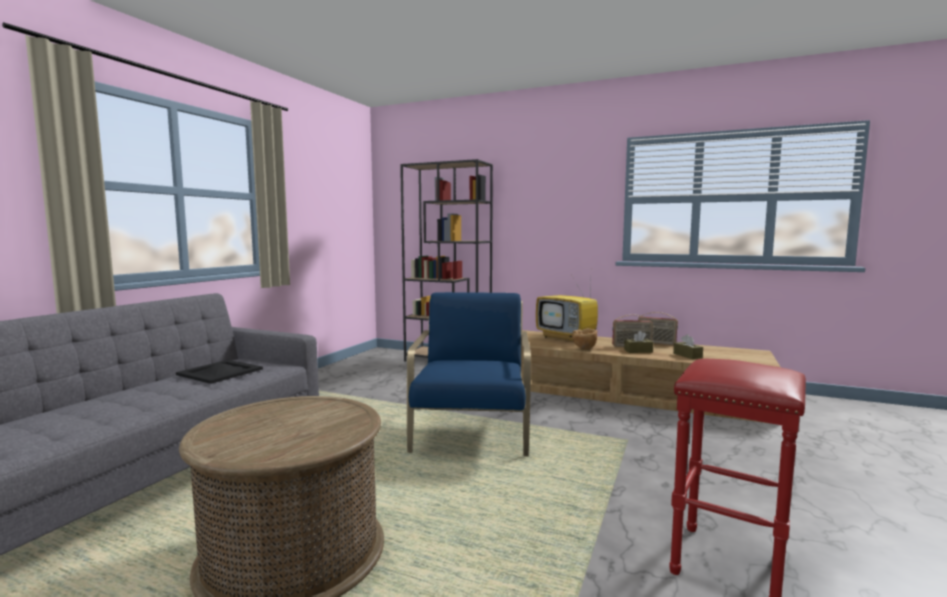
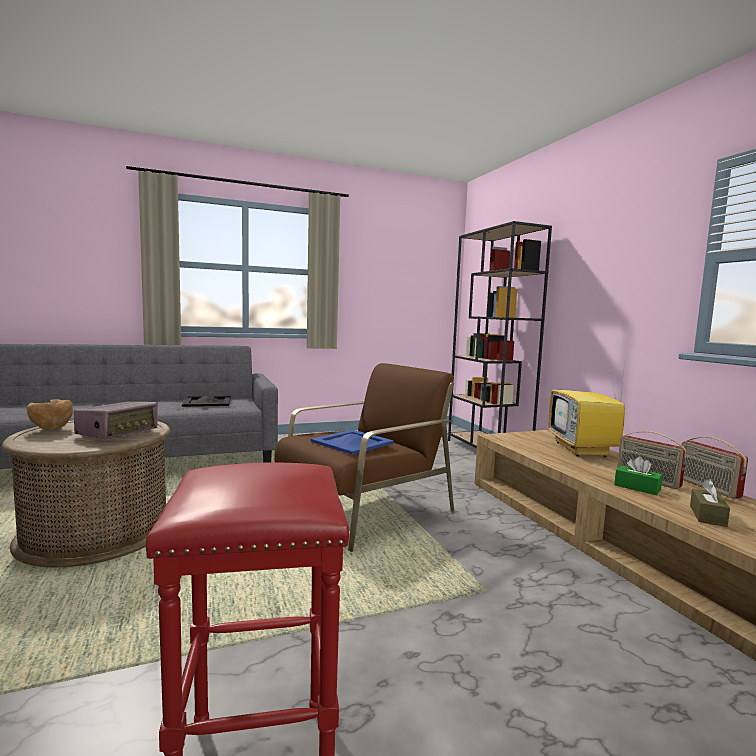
camera: 45 degrees right, 0 degrees up
(318, 416) = (118, 433): none -> radio
(472, 431) = (362, 512): blue armchair -> brown armchair
(483, 366) = (353, 442): none -> blue tray
(584, 348) = (565, 464): brown bowl -> brown bowl (50, 429)
(638, 351) = (637, 487): brown tissue box -> green tissue box

